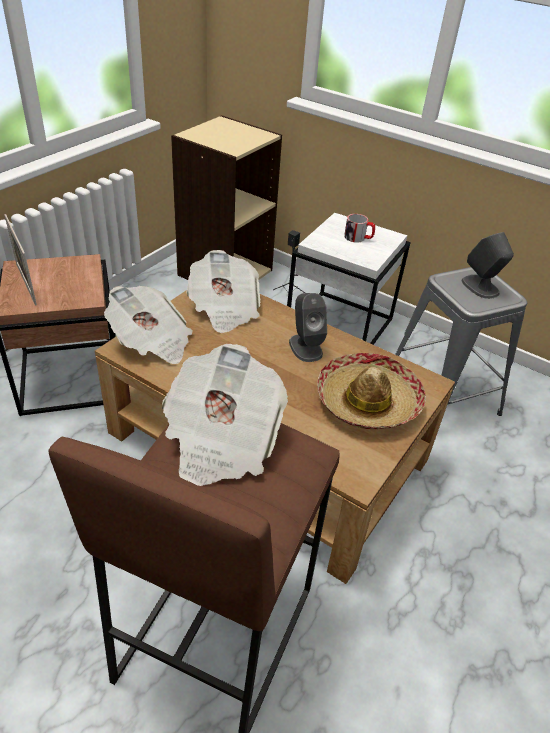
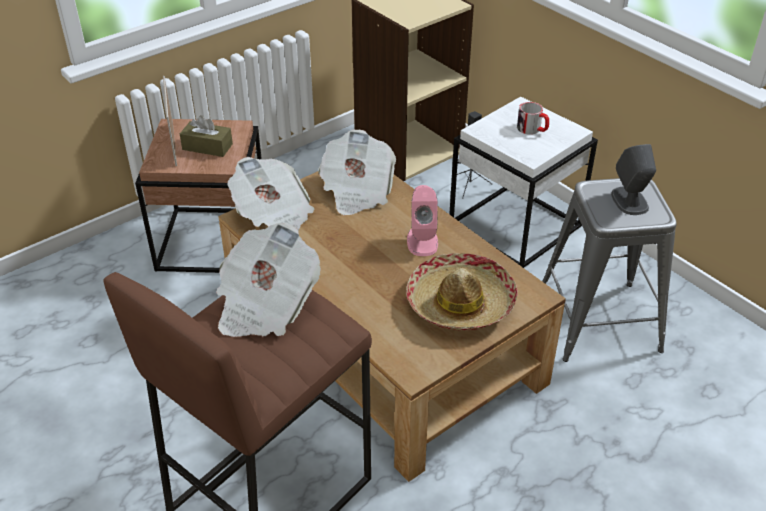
camera: 20 degrees right, 0 degrees up
(63, 283) = (207, 147): none -> brown tissue box
(305, 347) = (422, 241): grey speaker -> pink speaker

